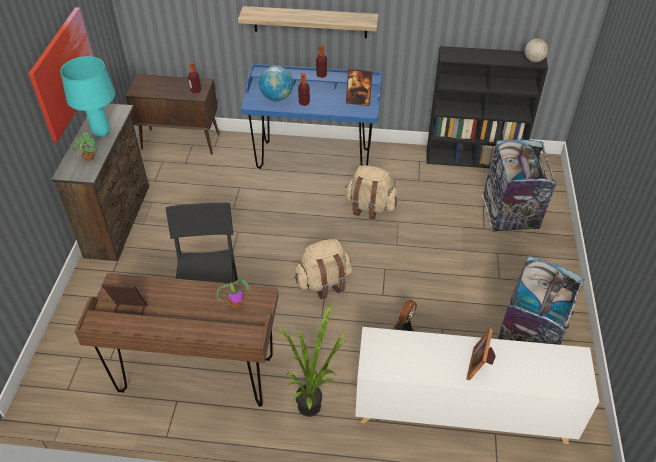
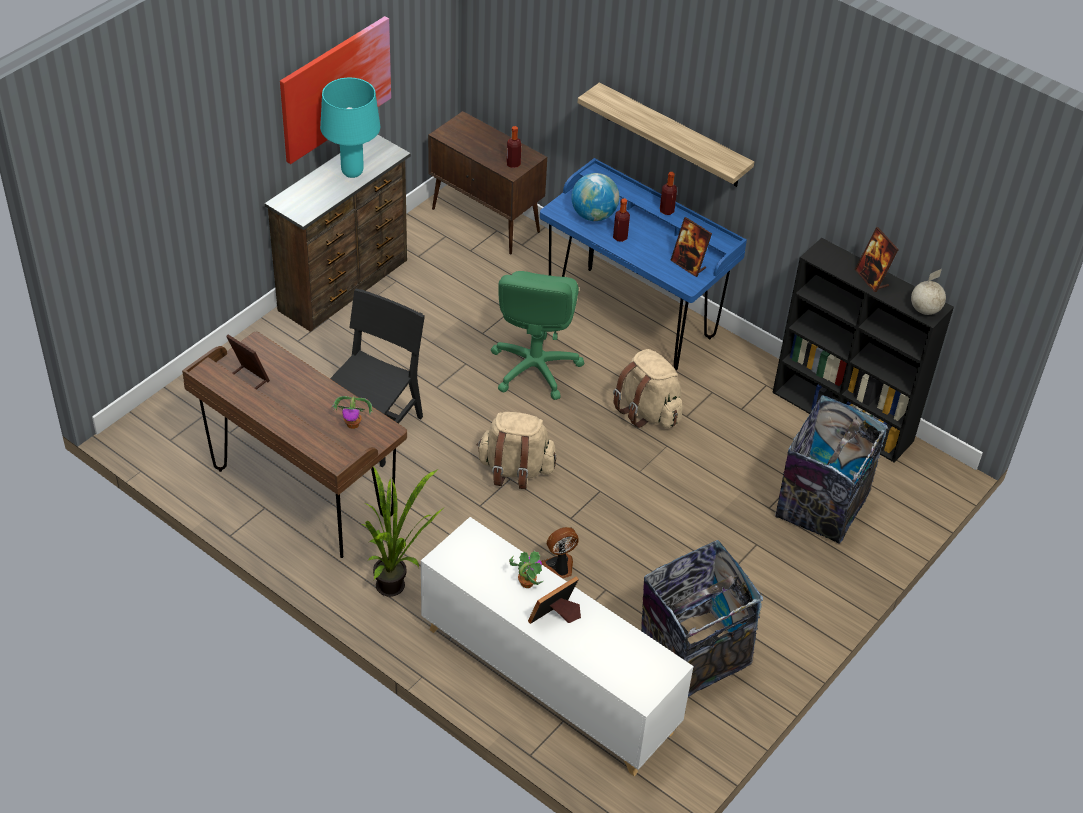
camera: 30 degrees right, 0 degrees up
(88, 158) = (317, 196): potted plant -> potted plant (526, 583)
(282, 214) = (534, 368): none -> green office chair
(489, 56) = (871, 279): none -> picture frame

